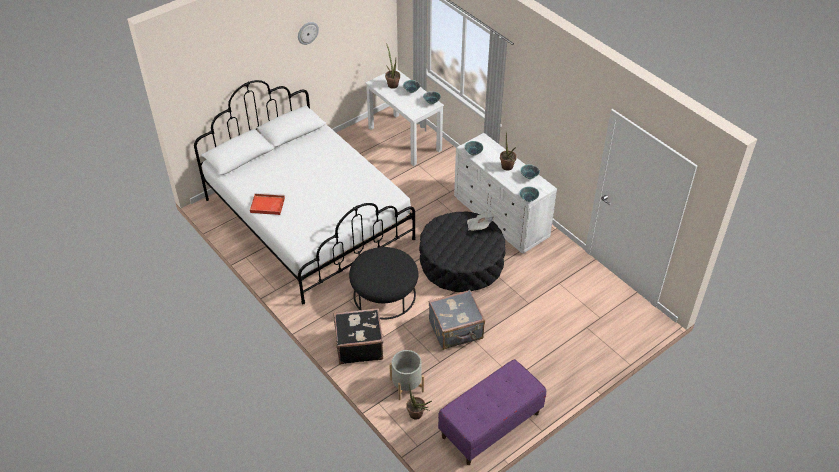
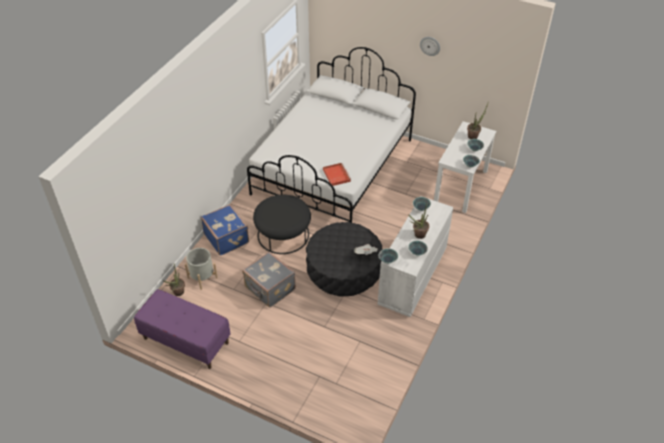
camera: 65 degrees right, 0 degrees up
(266, 205) = (294, 124): red tray -> red tray (336, 175)
(358, 345) = (227, 238): black suitcase -> blue suitcase

